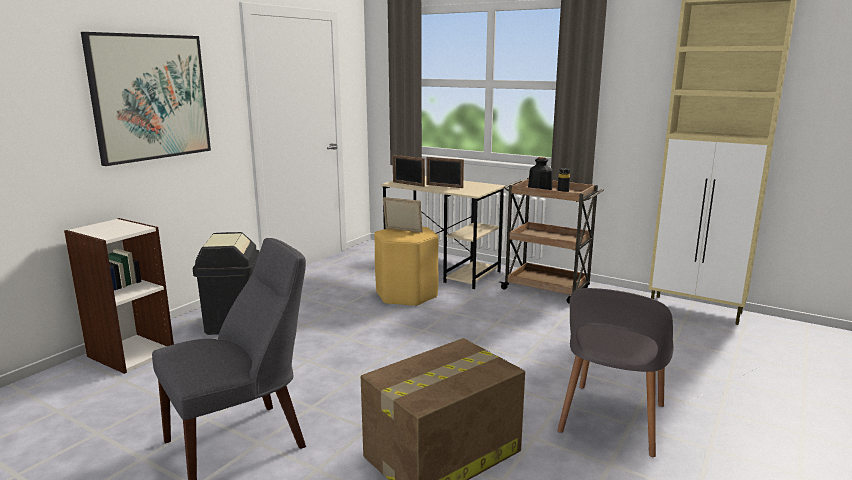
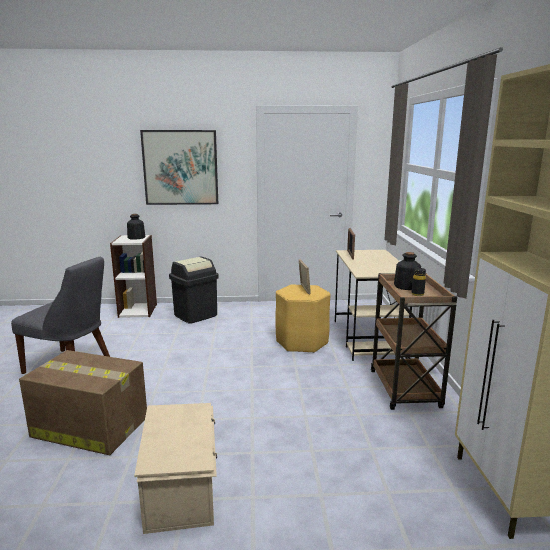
camera: 55 degrees right, 0 degrees up
(114, 225) = (136, 237): none -> bottle
(444, 186) = (366, 263): picture frame -> none
(611, 420) = (182, 487): grey chair -> beige storage box

